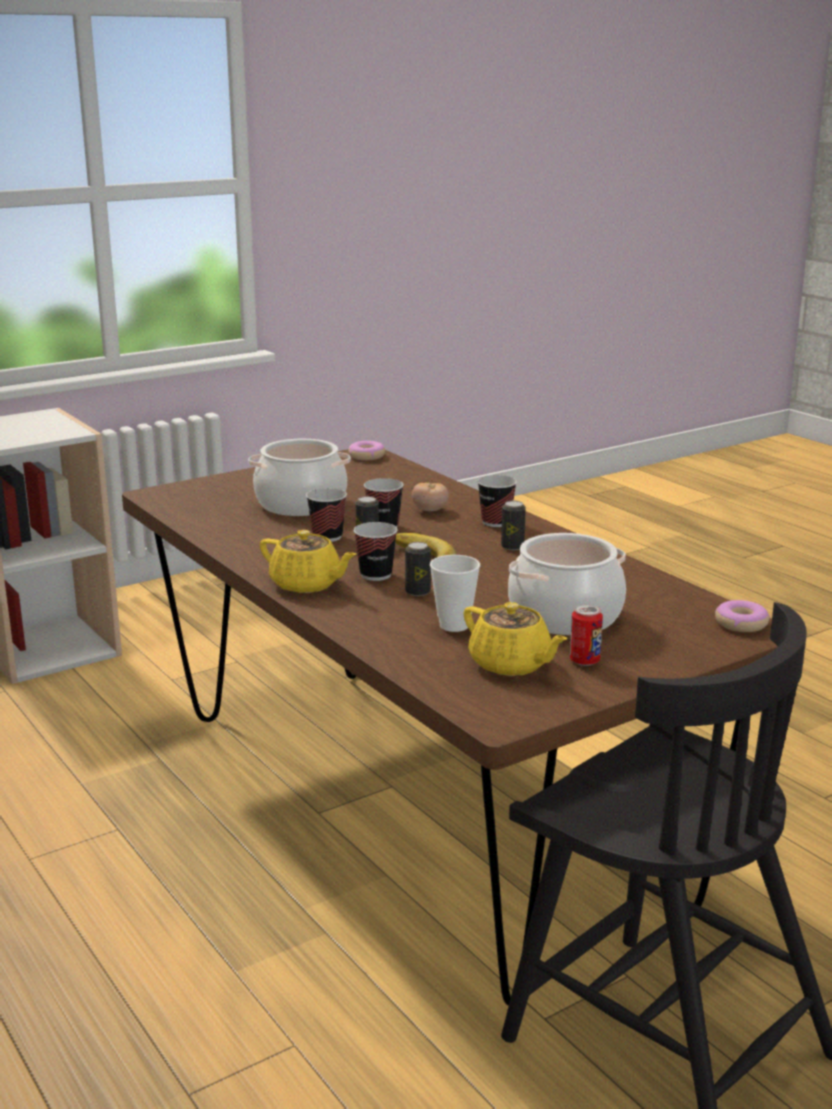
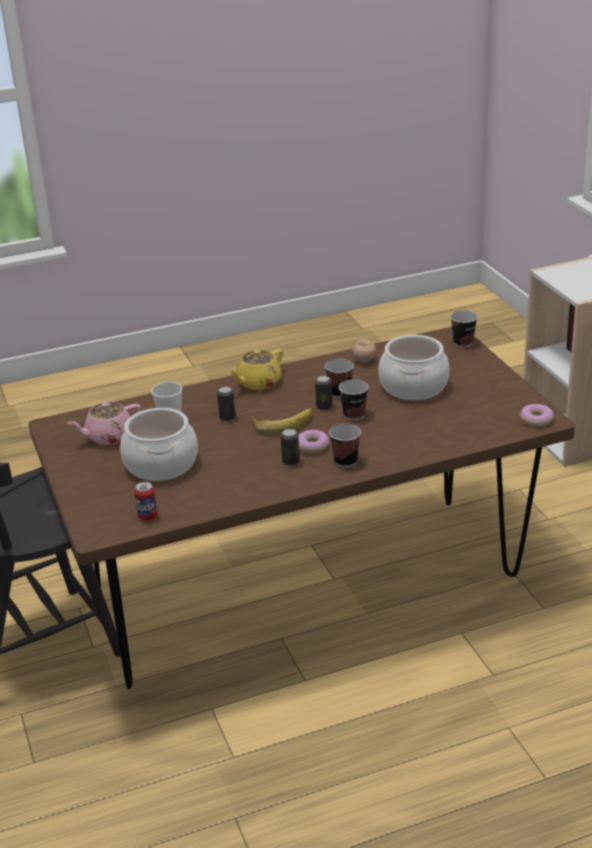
camera: 105 degrees right, 10 degrees up
(376, 575) = (262, 406): cup -> cup (463, 343)
(430, 510) = (383, 436): tomato -> tomato (364, 360)
(511, 664) = (108, 436): yellow teapot -> pink teapot
(584, 661) = (97, 460): can -> can (147, 516)
(741, 624) = (109, 529): donut -> donut (312, 446)

